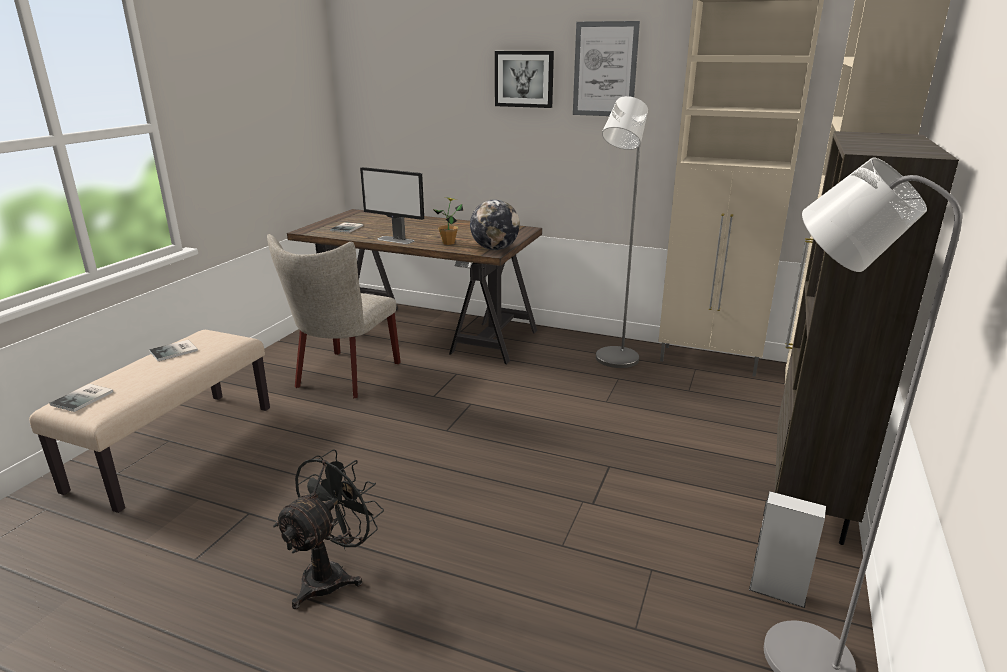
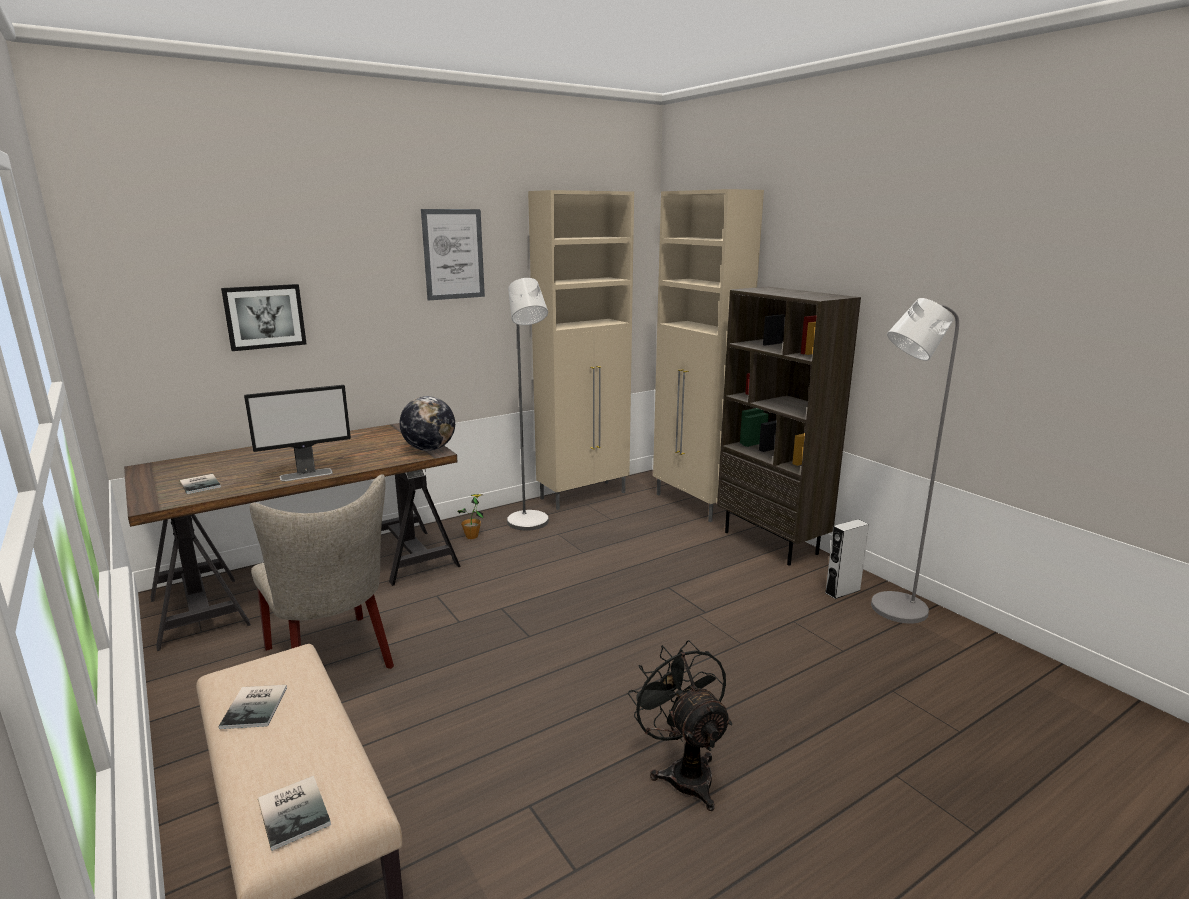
camera: 55 degrees left, 5 degrees down
(448, 243) = (371, 459): potted plant -> potted plant (472, 536)
(524, 79) = (370, 268): picture -> picture (264, 316)

